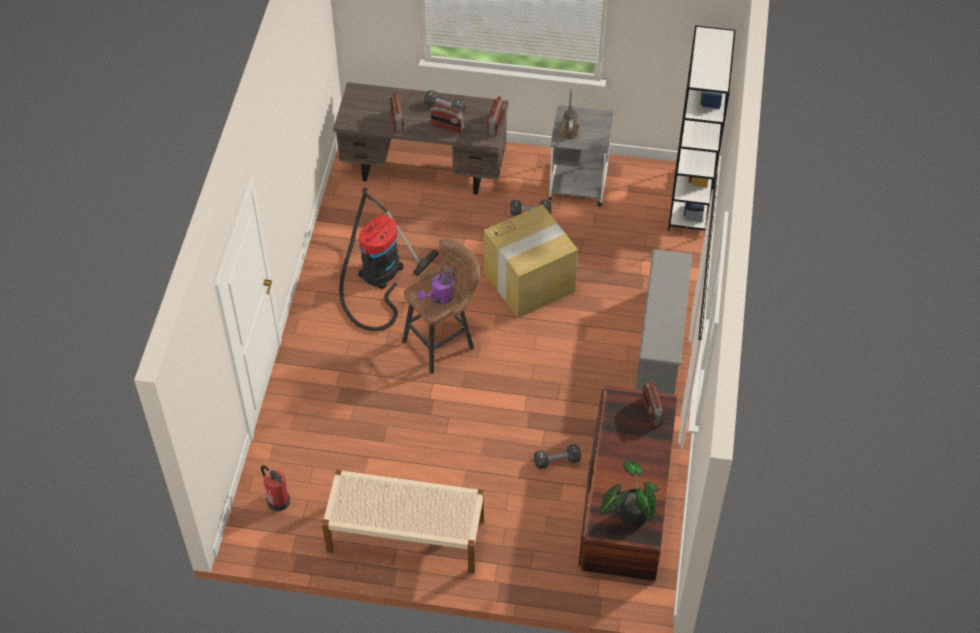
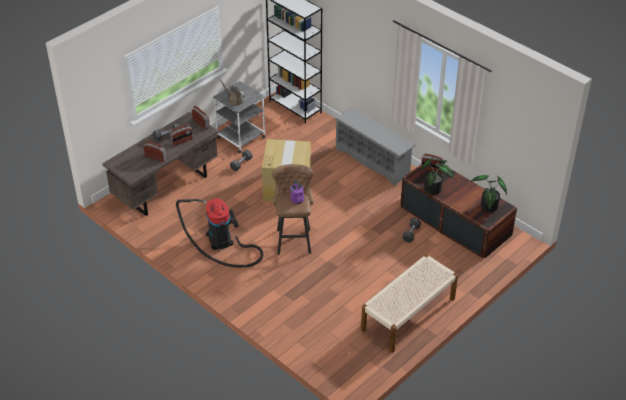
camera: 55 degrees left, 10 degrees down
(278, 500) = (339, 358): fire extinguisher -> none
(615, 433) = (434, 188): none -> potted plant

